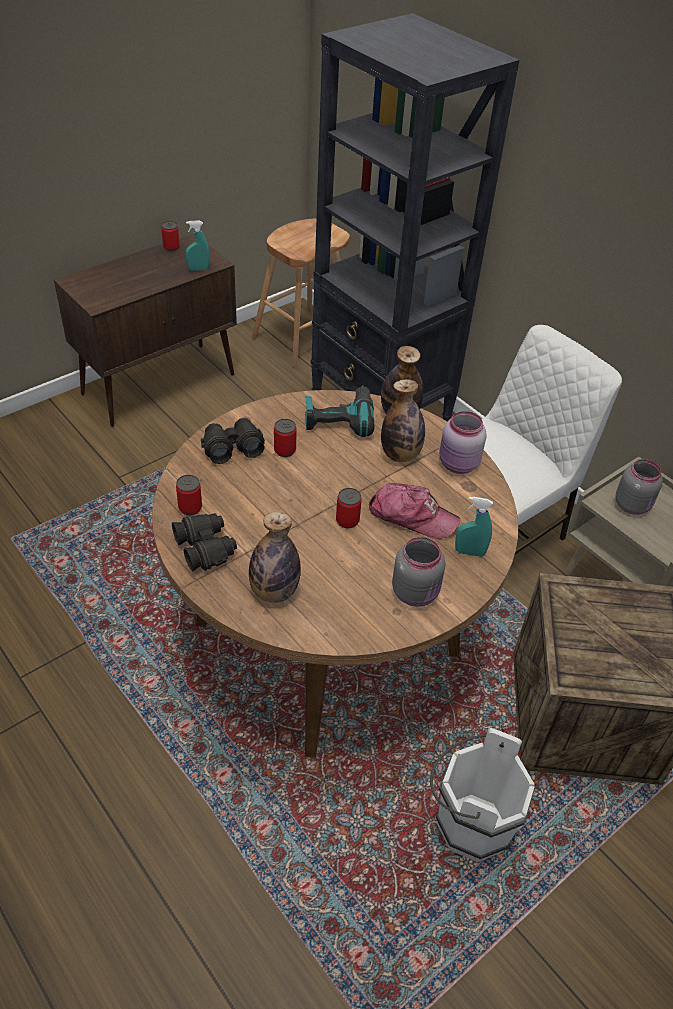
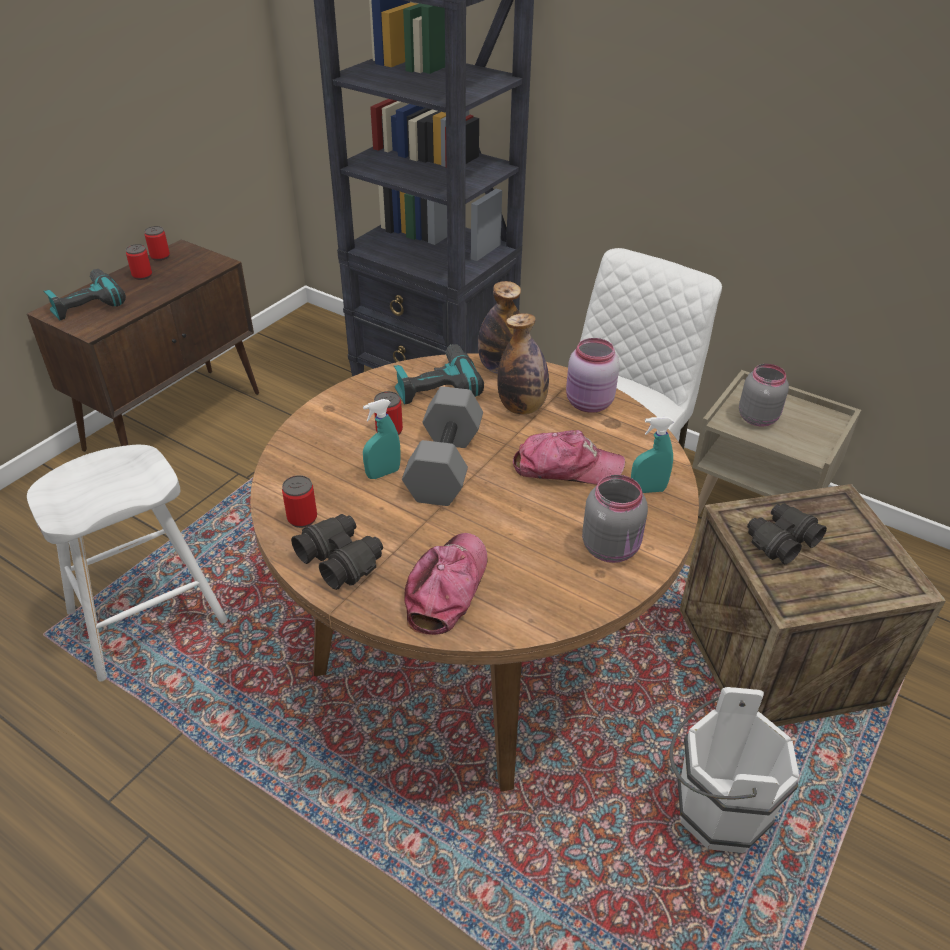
camera: 15 degrees left, 5 degrees down
(88, 545) = (147, 617): none -> white stool
(100, 279) = (86, 303): none -> power drill
(198, 269) = (201, 273): turquoise spray bottle -> turquoise spray bottle (383, 473)
(232, 447) = (325, 441): black binoculars -> black binoculars (780, 541)
(274, 592) = (447, 588): bottle -> cap
(302, 337) = (321, 341): brown stool -> none
(315, 489) = (443, 464): none -> grey dumbbell
(347, 520) = (496, 489): can -> can (142, 275)

